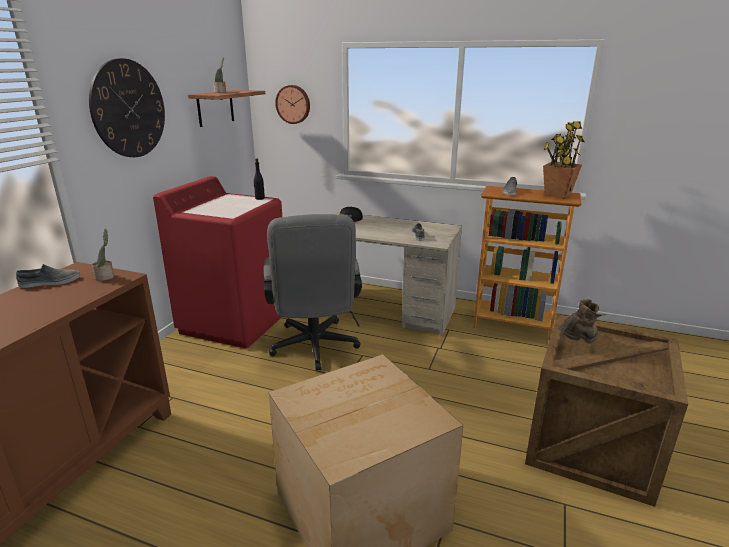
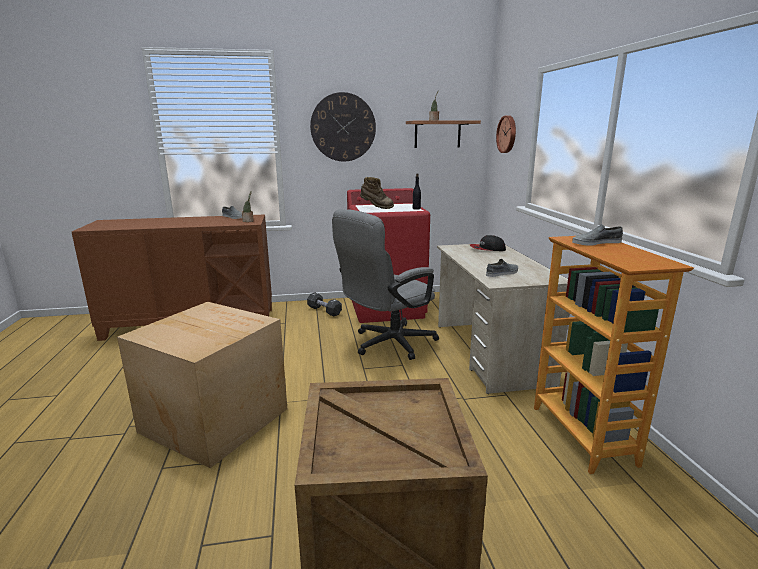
camera: 60 degrees right, 5 degrees down
(182, 360) = (324, 311): none -> black dumbbell
(557, 195) = (643, 259): potted plant -> none
(578, 343) = (397, 402): brown boot -> brown boot (376, 207)

